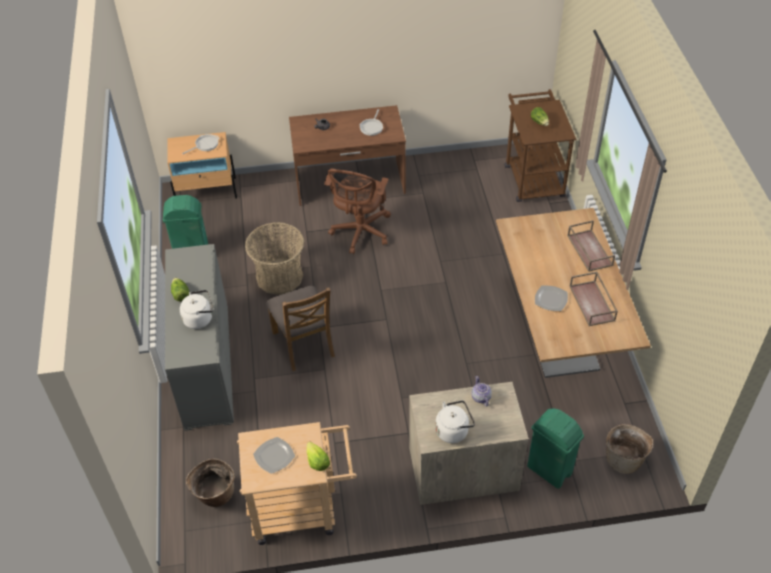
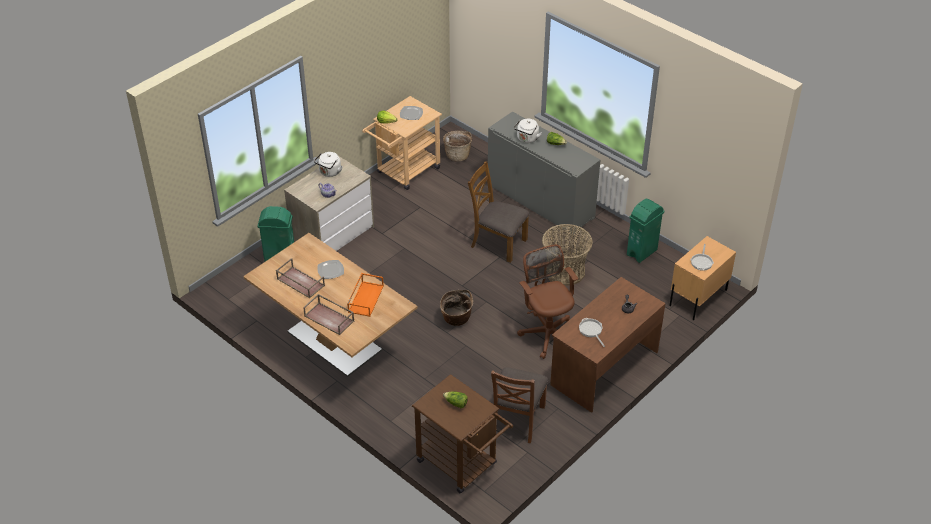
camera: 140 degrees right, 5 degrees down
(458, 184) = (517, 419): none -> brown chair
(539, 251) = (365, 298): none -> orange tray
(624, 459) = (237, 288): basket -> basket (456, 319)

